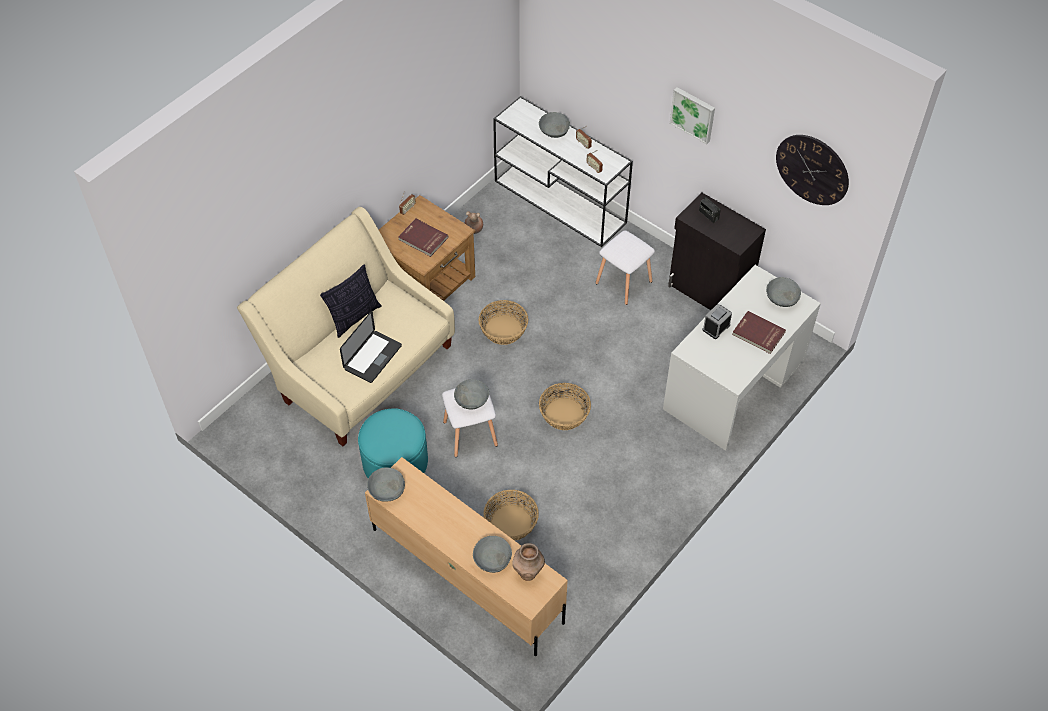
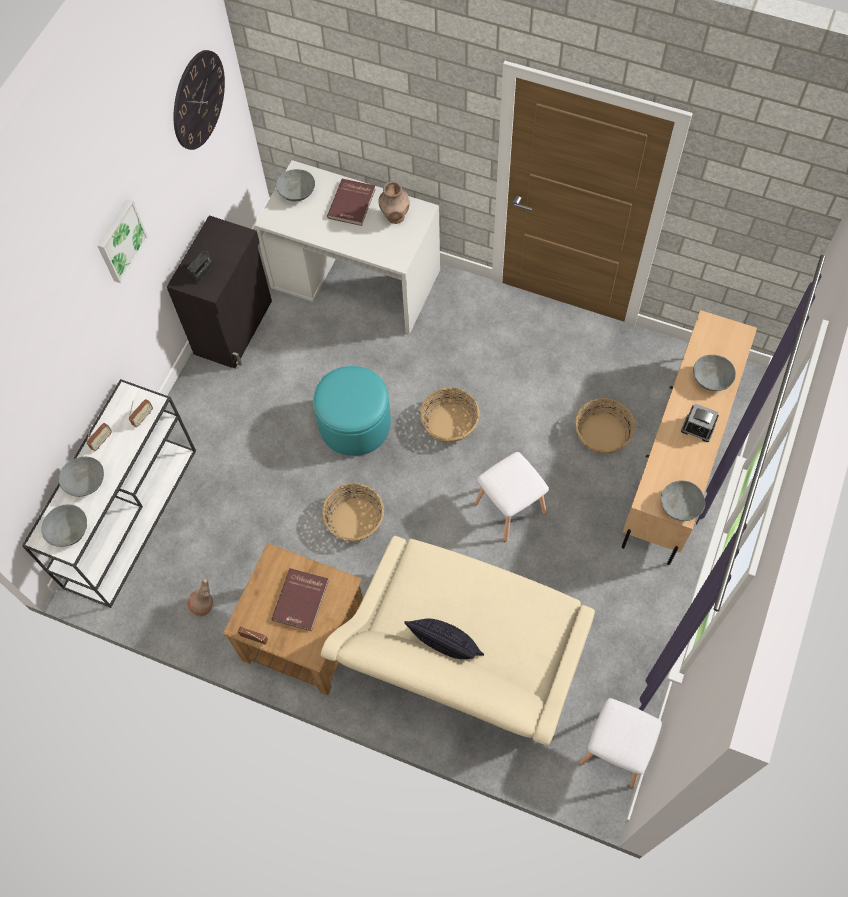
camera: 105 degrees left, 10 degrees up
(372, 357) = (498, 601): laptop -> none
(395, 462) = (578, 573): turquoise ottoman -> turquoise ottoman (355, 424)
(472, 400) = (511, 477): grey bowl -> grey bowl (69, 530)
(528, 572) = (709, 344): brown vase -> brown vase (395, 217)
(624, 281) = (243, 413): white stool -> white stool (614, 749)
(716, 327) = (356, 241): alarm clock -> alarm clock (697, 428)

